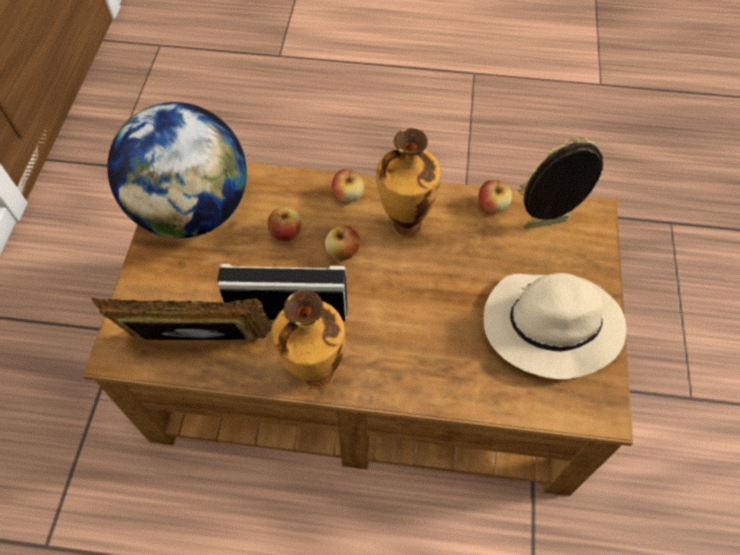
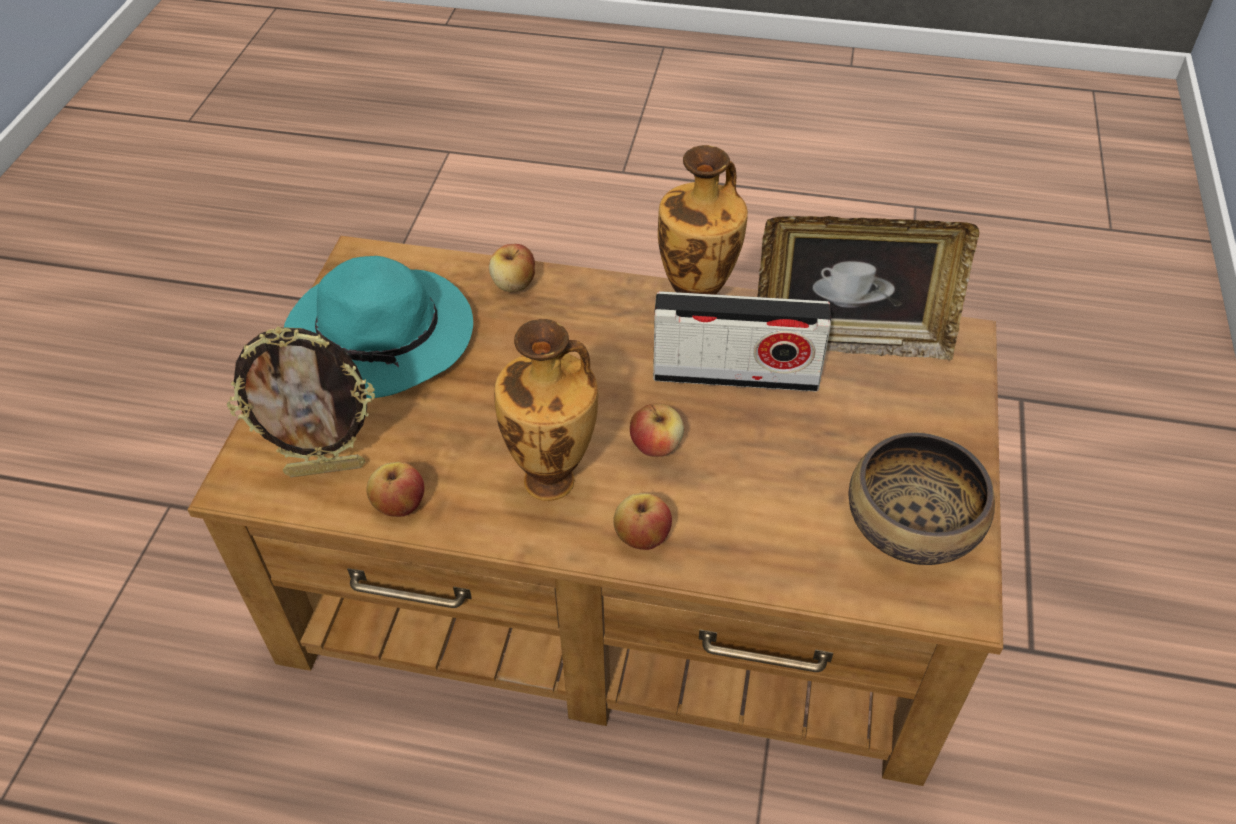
camera: 175 degrees left, 10 degrees down
(193, 210) = (910, 524): globe -> bowl
(285, 233) = (748, 479): apple -> apple (514, 284)
(548, 327) = (384, 338): beige hat -> turquoise hat

